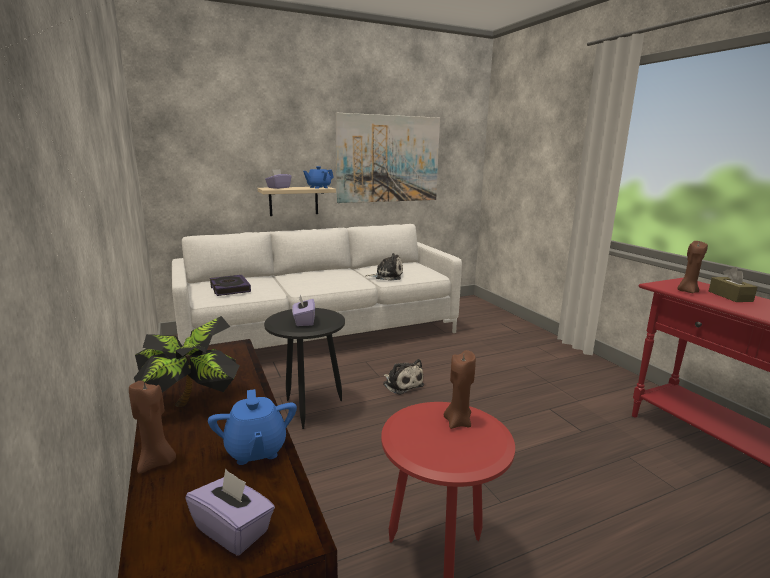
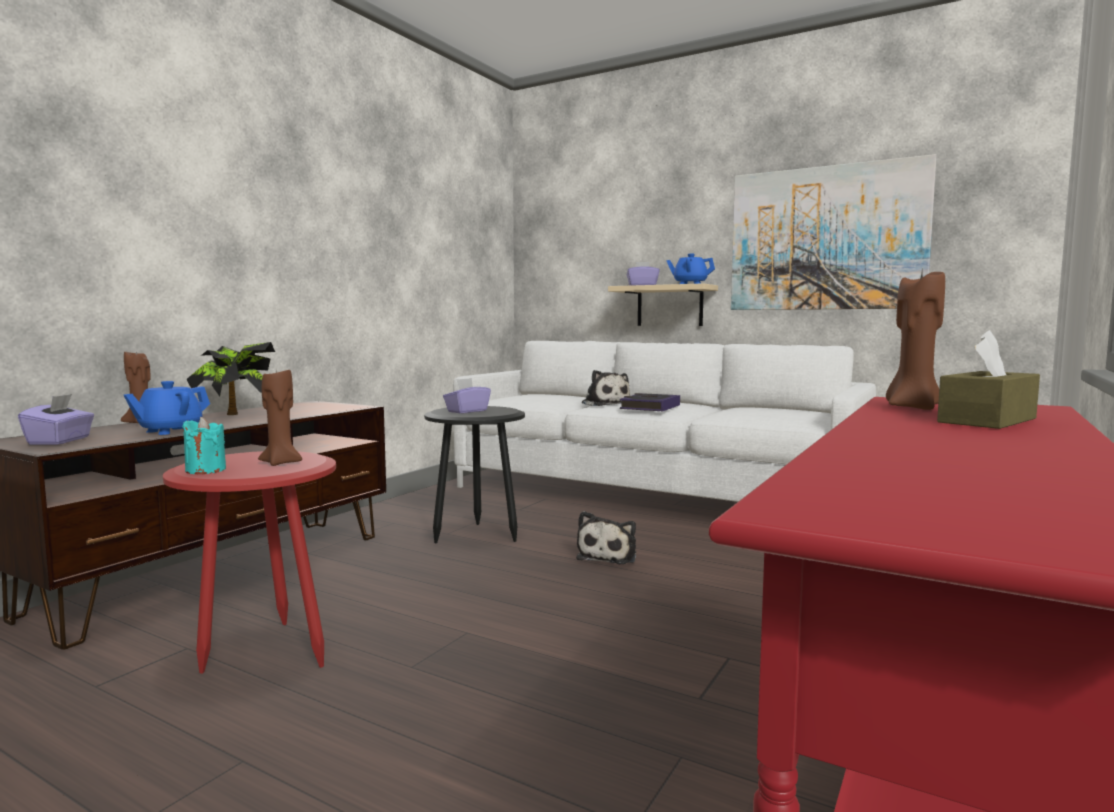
camera: 55 degrees right, 10 degrees down
(230, 288) = (526, 398): book -> book (650, 407)
(387, 276) = (726, 415): plush toy -> plush toy (604, 404)
(463, 457) = (205, 470): none -> turquoise candle

